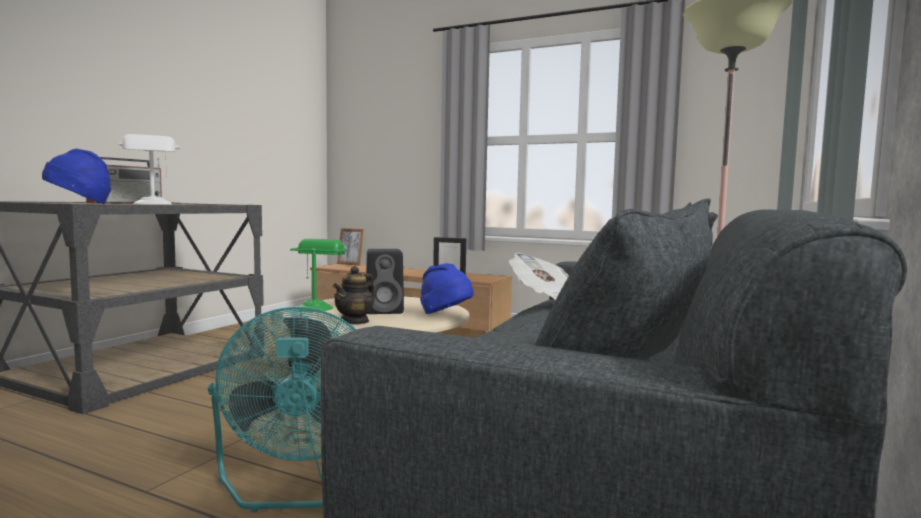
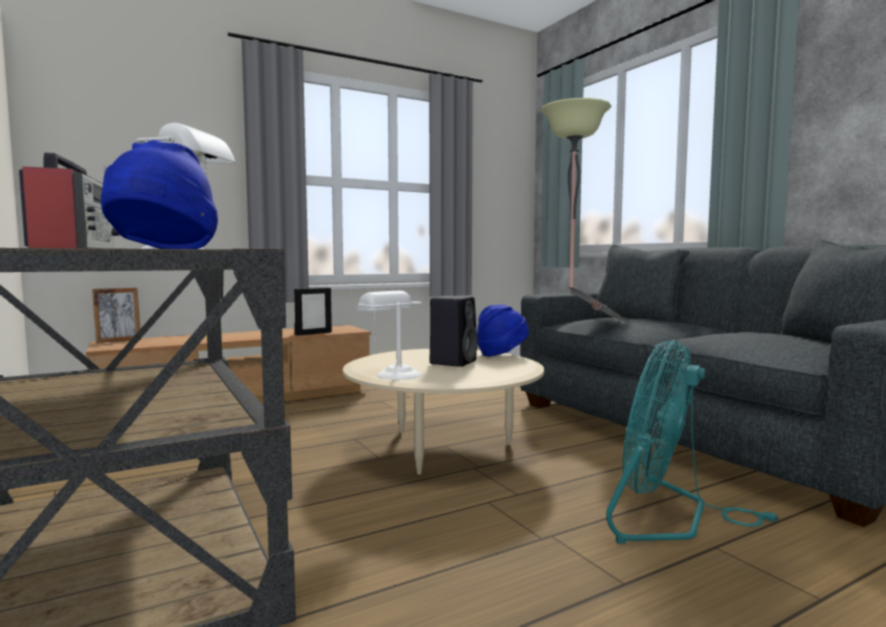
camera: 55 degrees left, 0 degrees up
(316, 306) = (392, 373): green table lamp -> white table lamp
(355, 321) = (490, 372): teapot -> none

